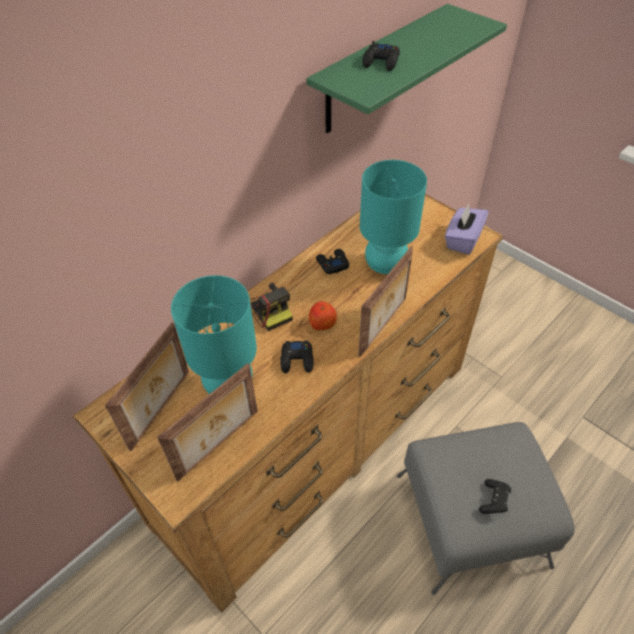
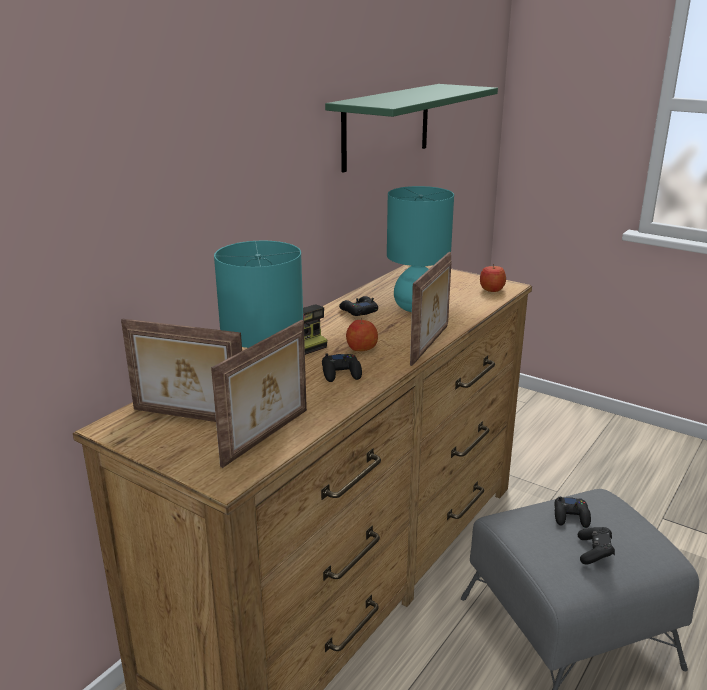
camera: 10 degrees left, 25 degrees down
(162, 410) = (188, 418): picture frame -> picture frame turned 90 degrees clockwise
(381, 62) = (393, 97): black game controller -> black game controller (571, 516)
(462, 240) = (492, 289): purple tissue box -> apple

